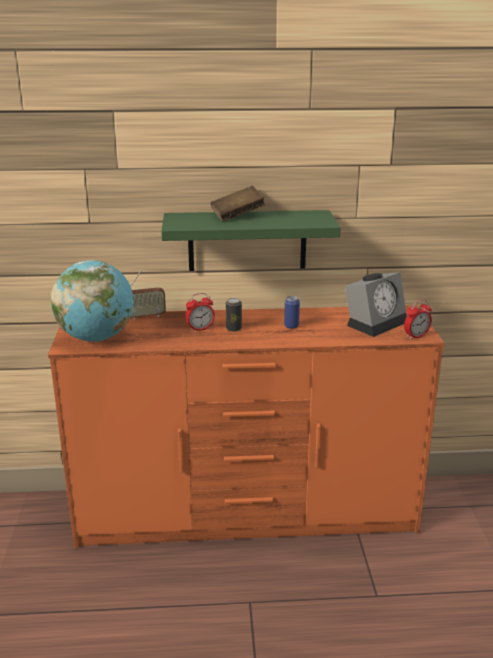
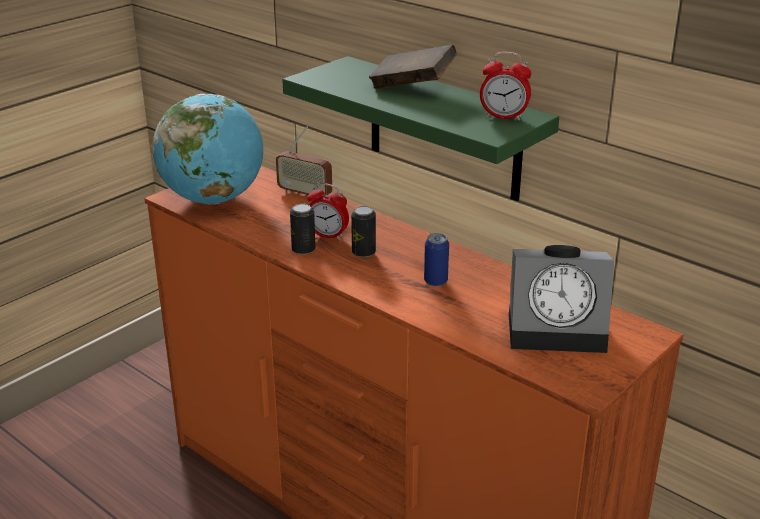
camera: 45 degrees right, 5 degrees up
(201, 340) = (303, 249): none -> can
(416, 336) = (573, 380): alarm clock -> alarm clock (503, 117)

